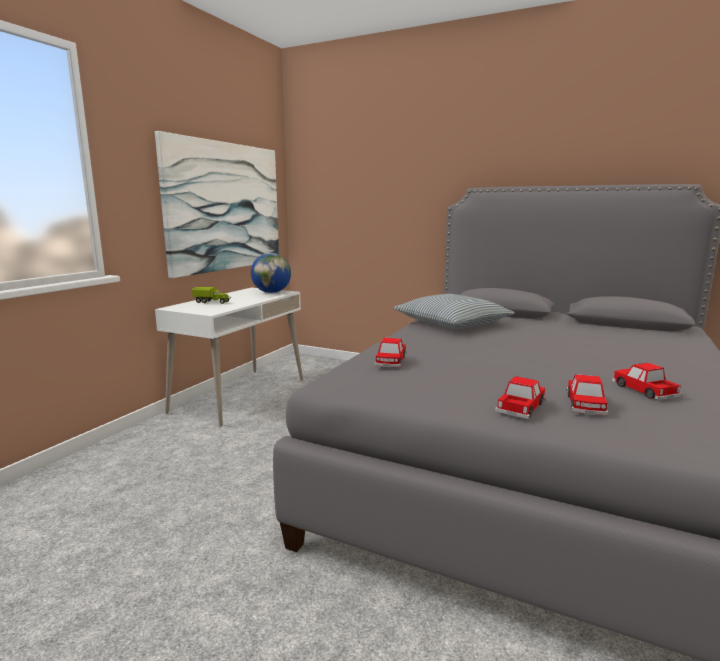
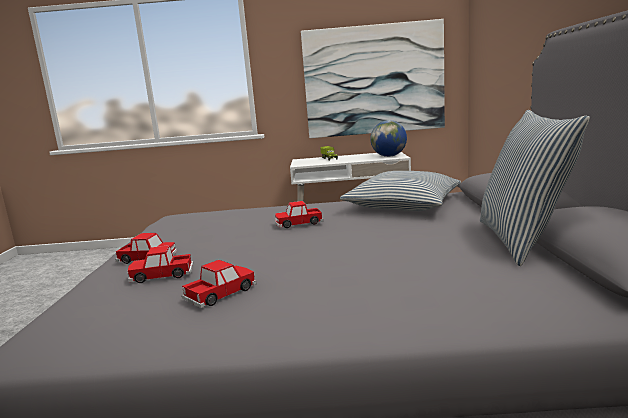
camera: 65 degrees right, 0 degrees up
(391, 361) = (234, 214): toy car -> toy car (298, 223)
(577, 324) = (522, 240): none -> pillow

